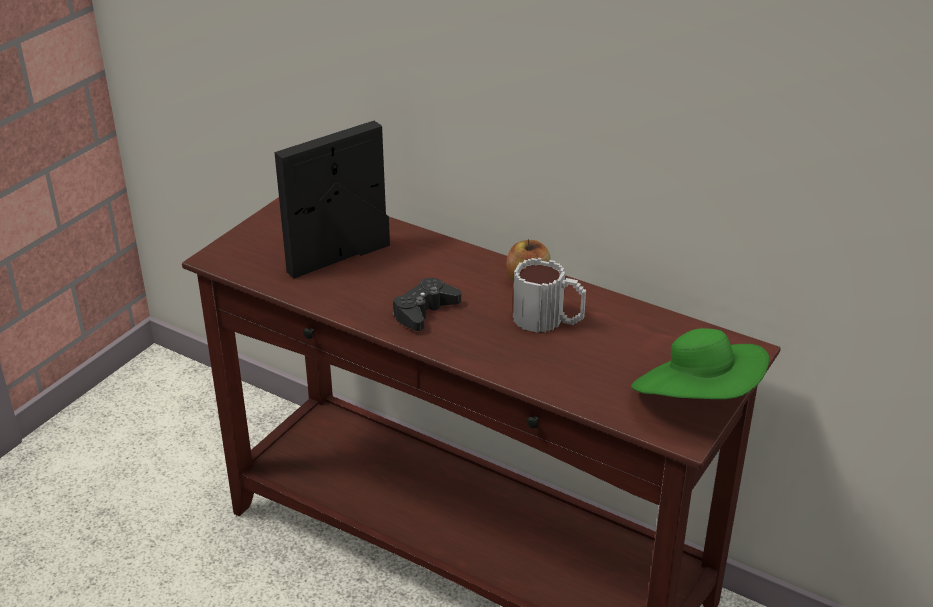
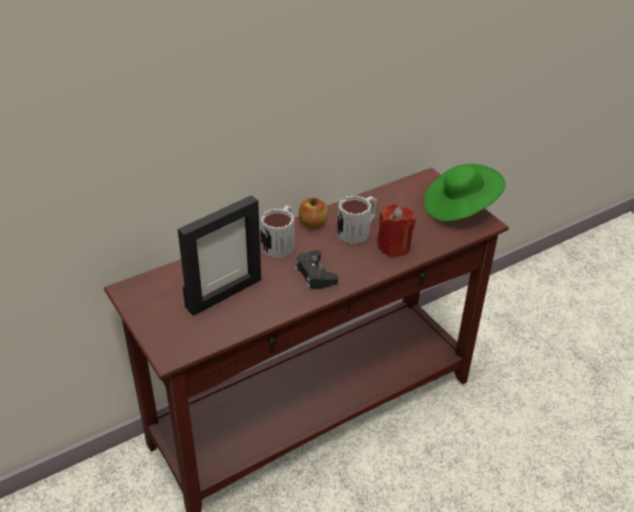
camera: 65 degrees left, 5 degrees up
(339, 258) = (224, 293): picture frame -> picture frame turned 120 degrees counterclockwise
(466, 268) = (281, 243): none -> mug
(541, 359) = (394, 246): none -> red candle

